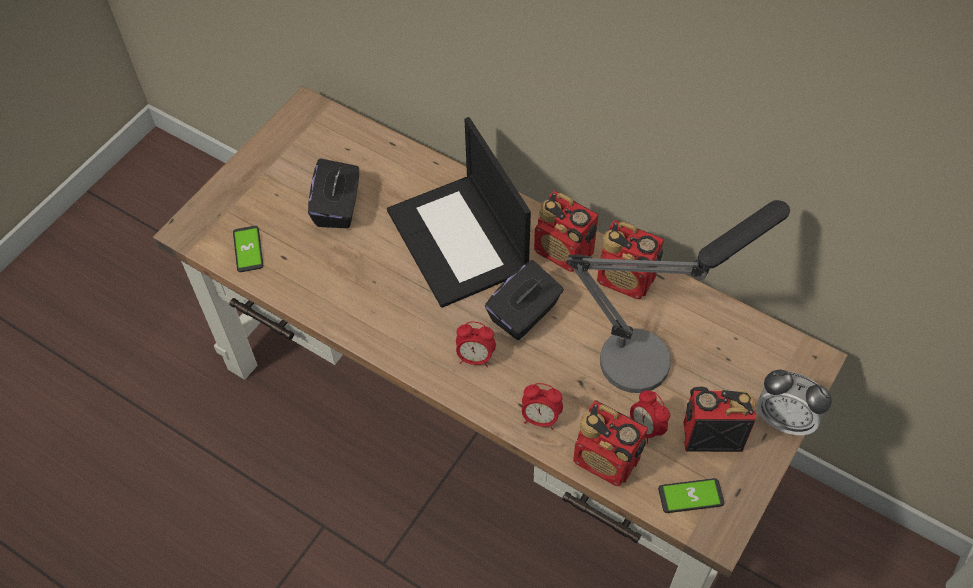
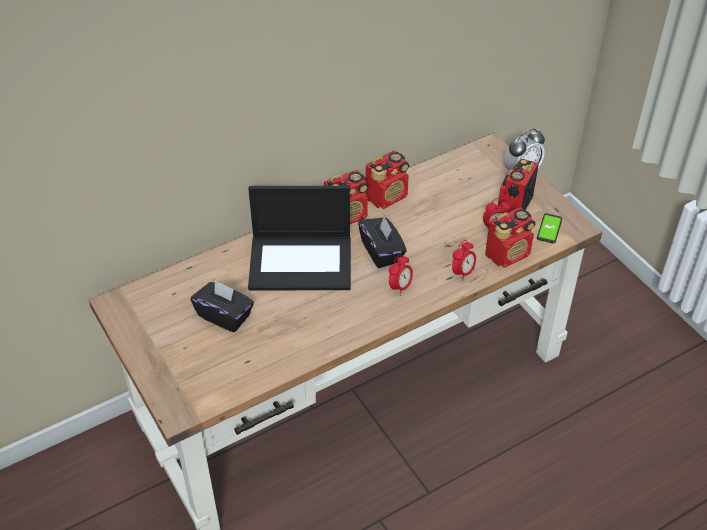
camera: 65 degrees left, 10 degrees down
(248, 249) = (225, 380): phone -> none
(654, 353) = (447, 206): table lamp -> none

